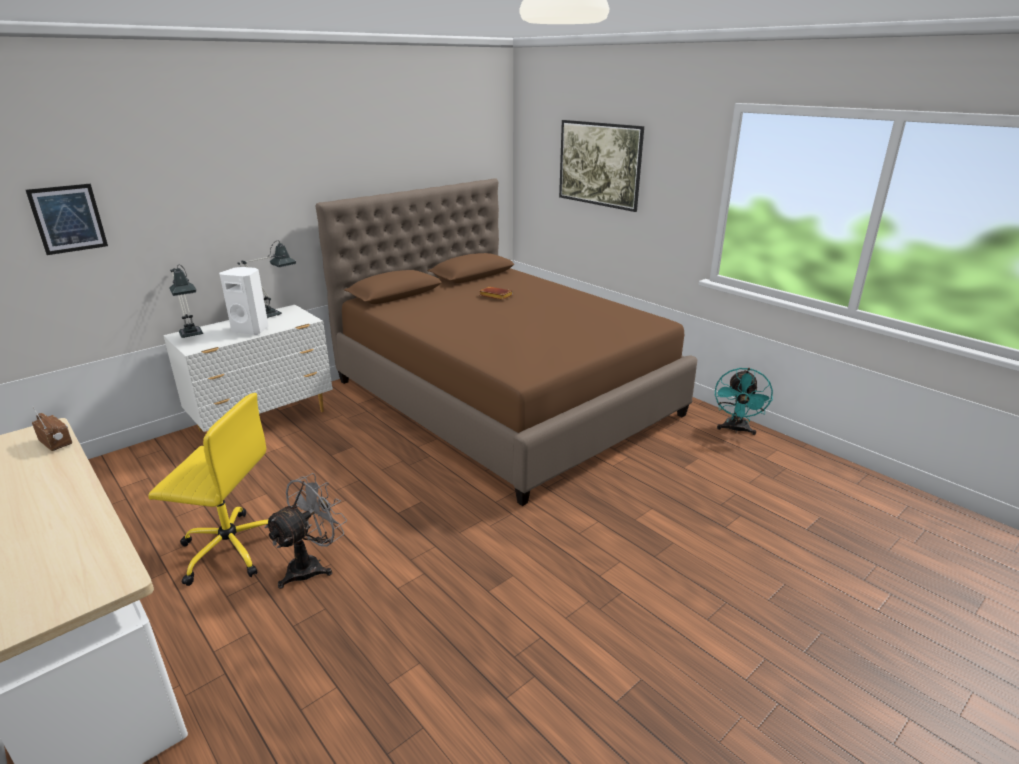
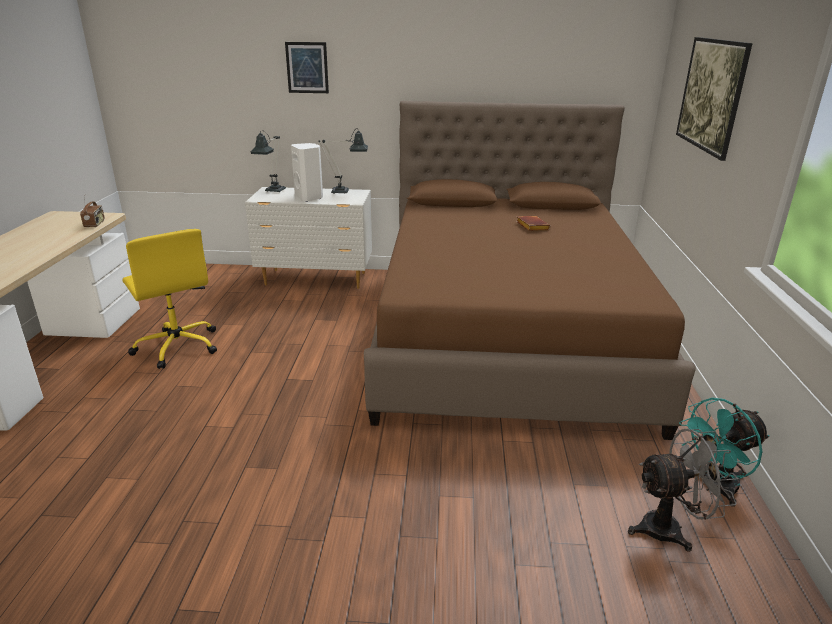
camera: 45 degrees right, 0 degrees up
(68, 219) = (213, 84): picture -> picture (307, 67)
(312, 566) = (192, 381): grey fan -> grey fan (670, 529)

